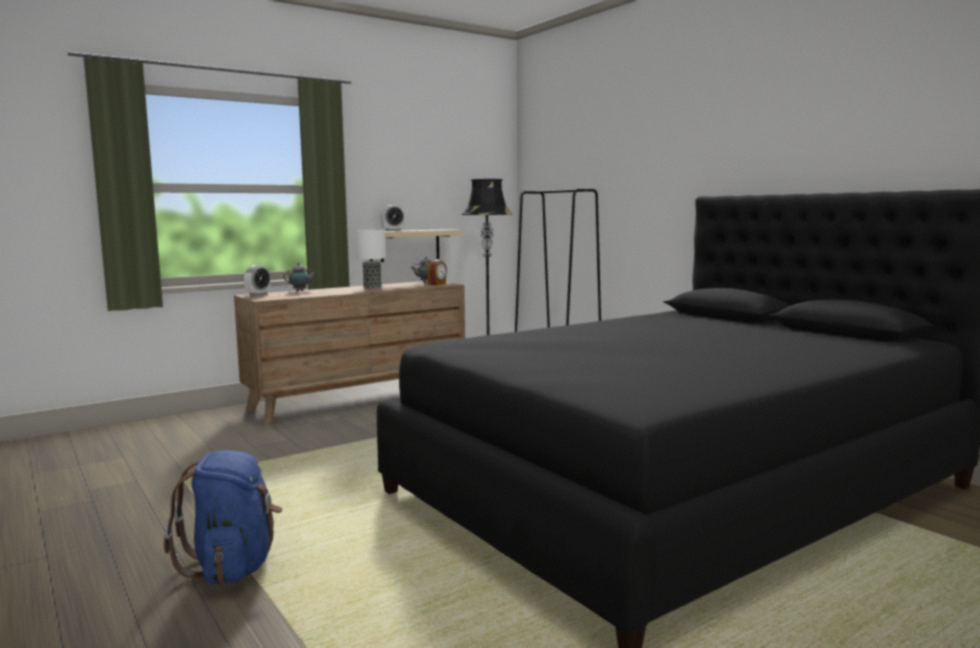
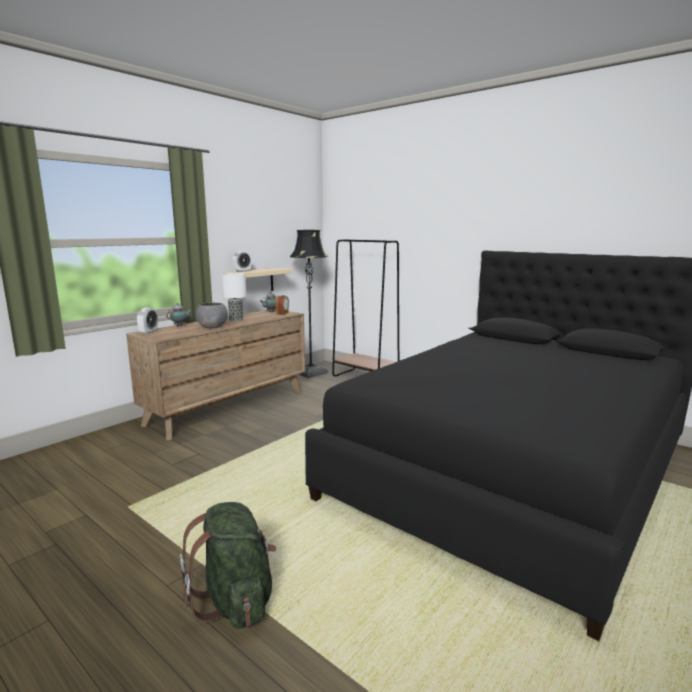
camera: 15 degrees left, 5 degrees up
(233, 567) = (235, 600): blue backpack -> green backpack
(336, 292) = (212, 326): none -> grey bowl

